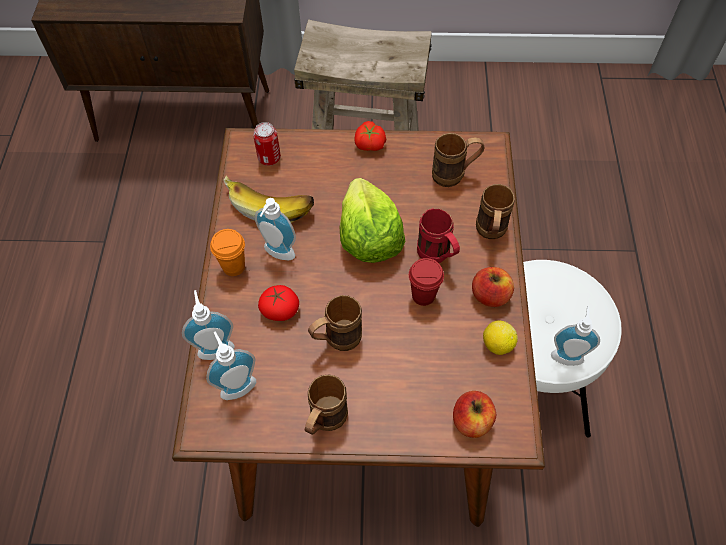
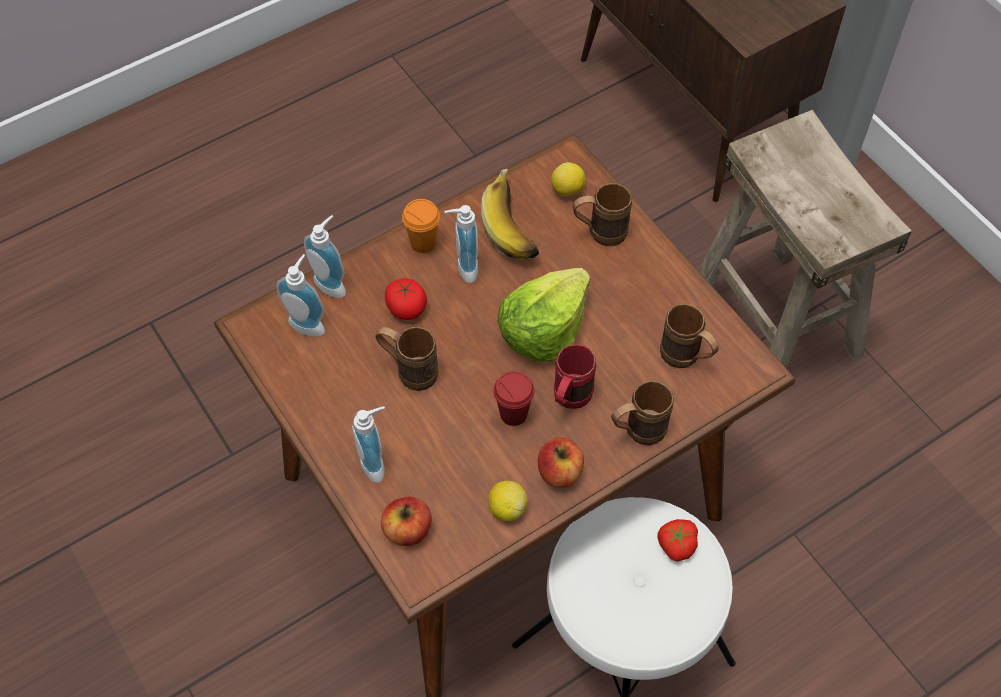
camera: 55 degrees right, 0 degrees up
(269, 158) = (567, 190): can -> lemon
(324, 422) = (321, 411): brown mug -> brown mug (599, 233)
(369, 144) = (658, 261): tomato -> tomato (676, 544)
(567, 354) = (604, 618): soap dispenser -> soap dispenser (377, 463)

